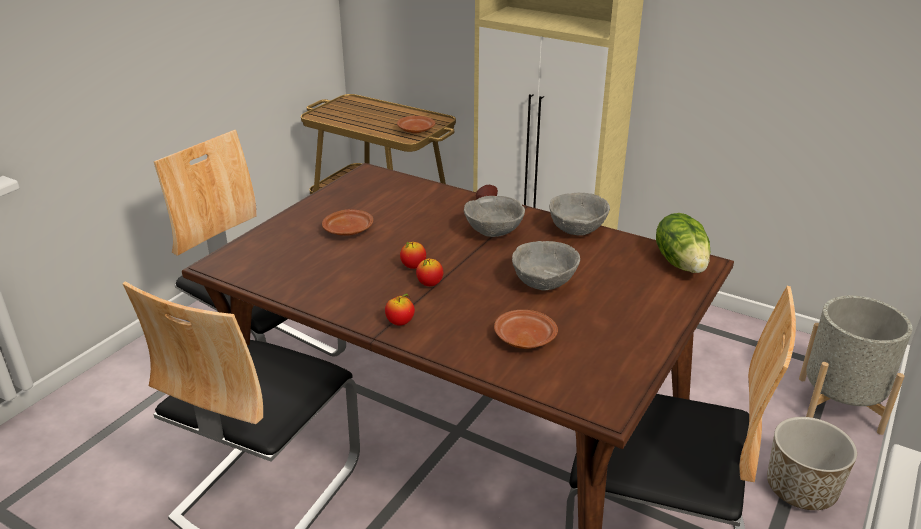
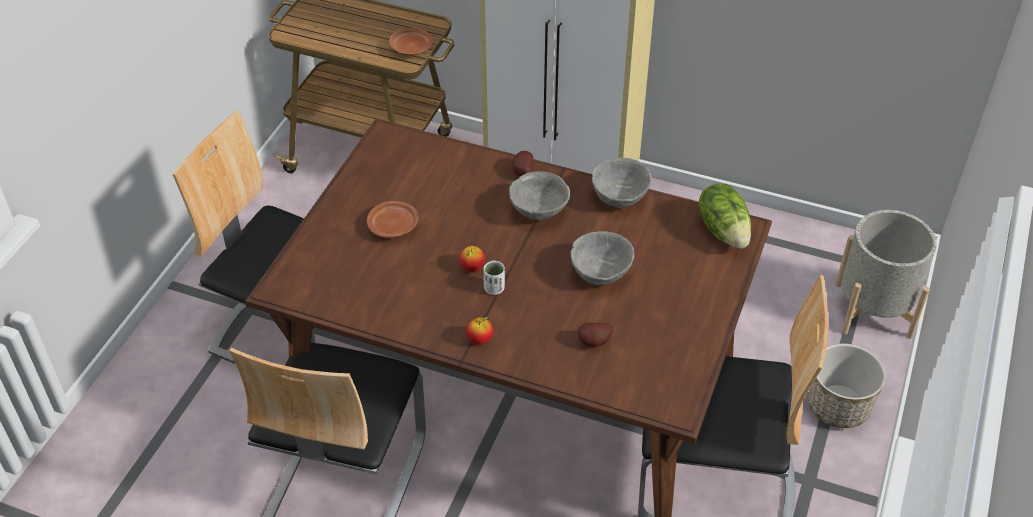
camera: 10 degrees left, 15 degrees up
(429, 284) = (494, 288): apple -> white cup
(524, 338) = (595, 343): brown plate -> potato

